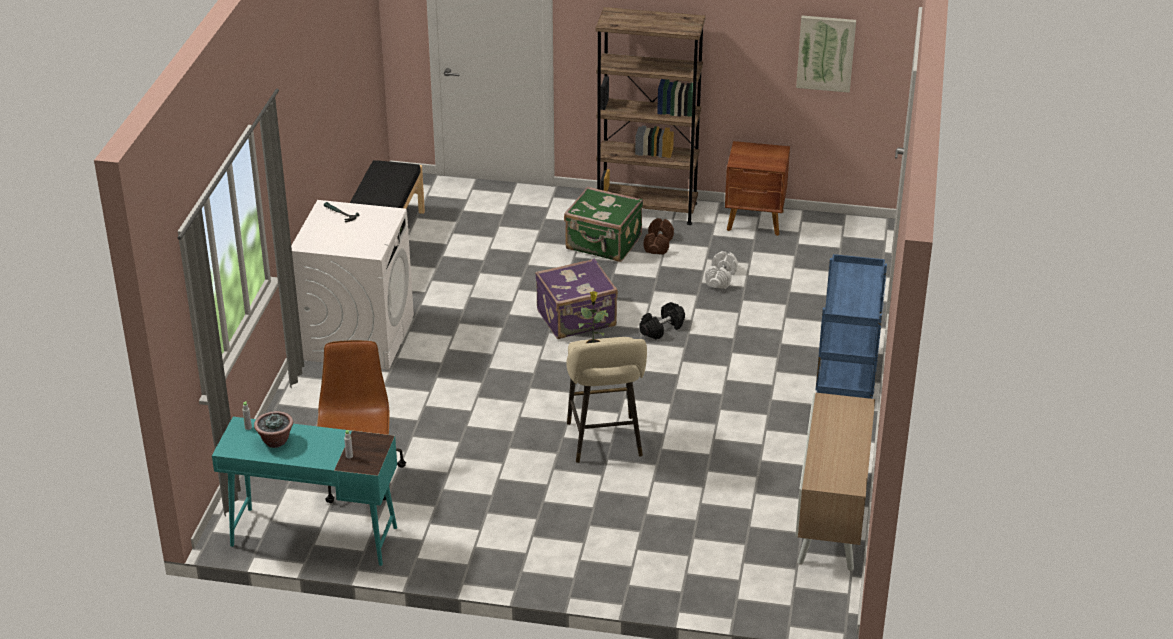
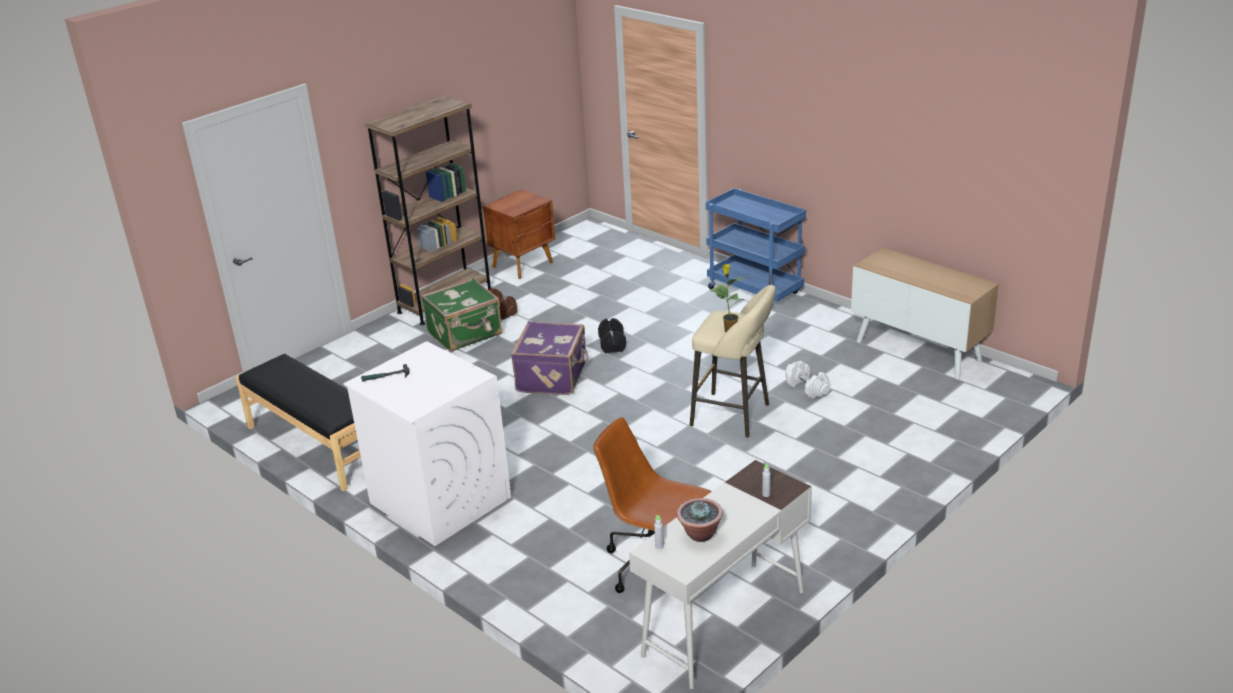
camera: 55 degrees left, 5 degrees down
(313, 536) = (723, 623): turquoise desk -> white desk
(720, 278) = (577, 300): white dumbbell -> white dumbbell (806, 388)
(826, 53) = (526, 93): picture -> none

